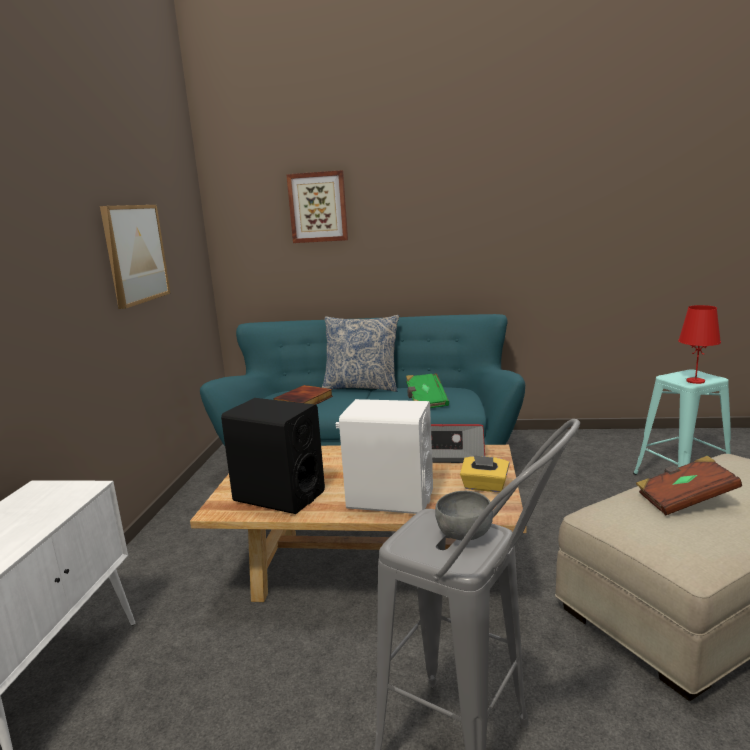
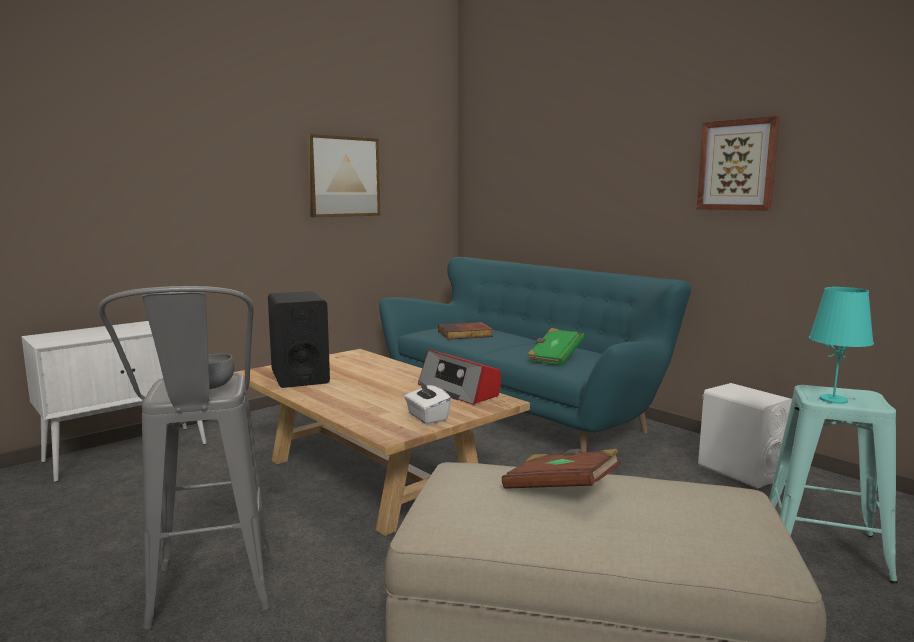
camera: 40 degrees right, 5 degrees down
(318, 207) = (539, 149): picture -> picture (737, 165)
(362, 387) = (536, 338): pillow -> none
(390, 499) = (350, 400): white speaker -> white speaker (739, 471)
(484, 486) = (427, 417): yellow tissue box -> white tissue box
(695, 381) = (833, 400): red table lamp -> turquoise table lamp

